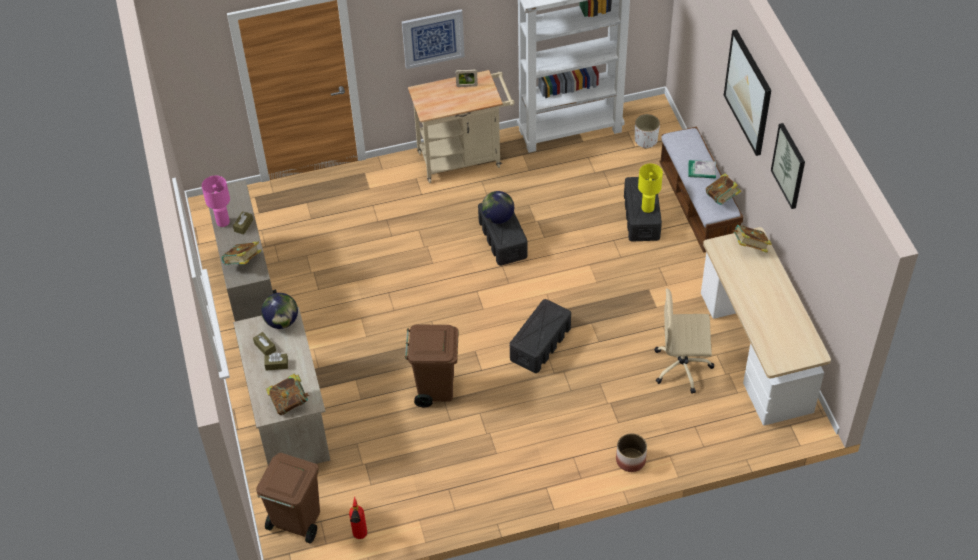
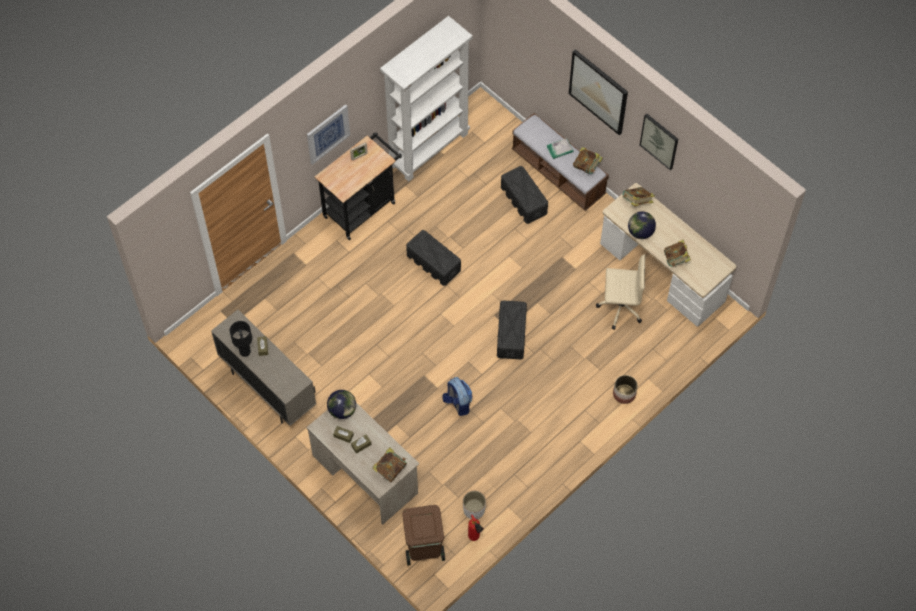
camera: 30 degrees left, 10 degrees up
(223, 222) = (245, 352): pink table lamp -> black table lamp
(243, 263) = (283, 378): book -> book (676, 259)
(435, 388) = (458, 403): brown trash can -> backpack
(464, 158) = (362, 207): beige cart -> black cart
(498, 218) = (428, 250): globe -> globe (640, 232)
(646, 140) = (490, 133): white planter -> white planter (474, 510)
(647, 208) = (532, 194): yellow table lamp -> none
(683, 367) = (619, 307): beige office chair -> beige office chair turned 150 degrees counterclockwise

